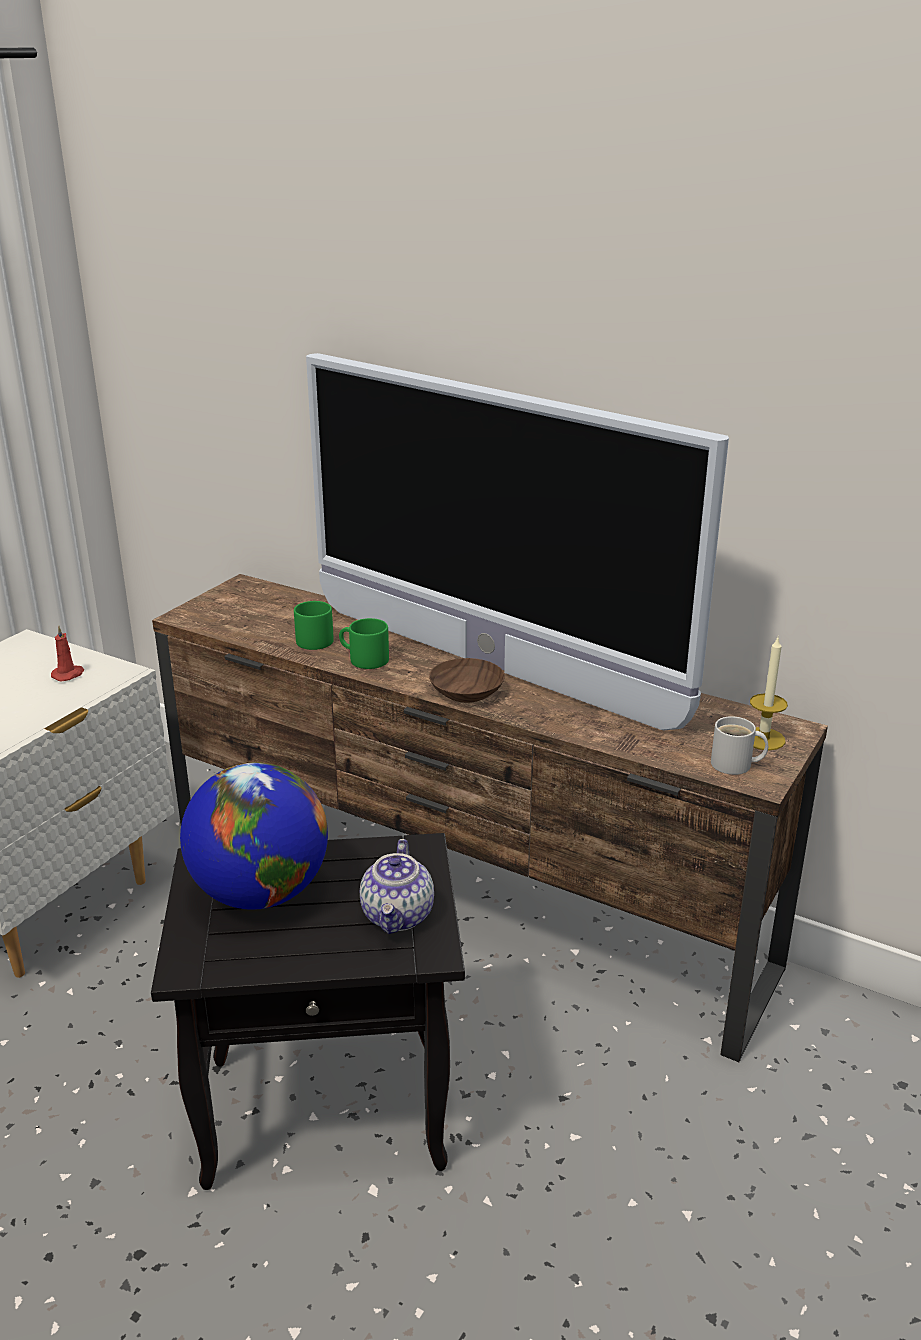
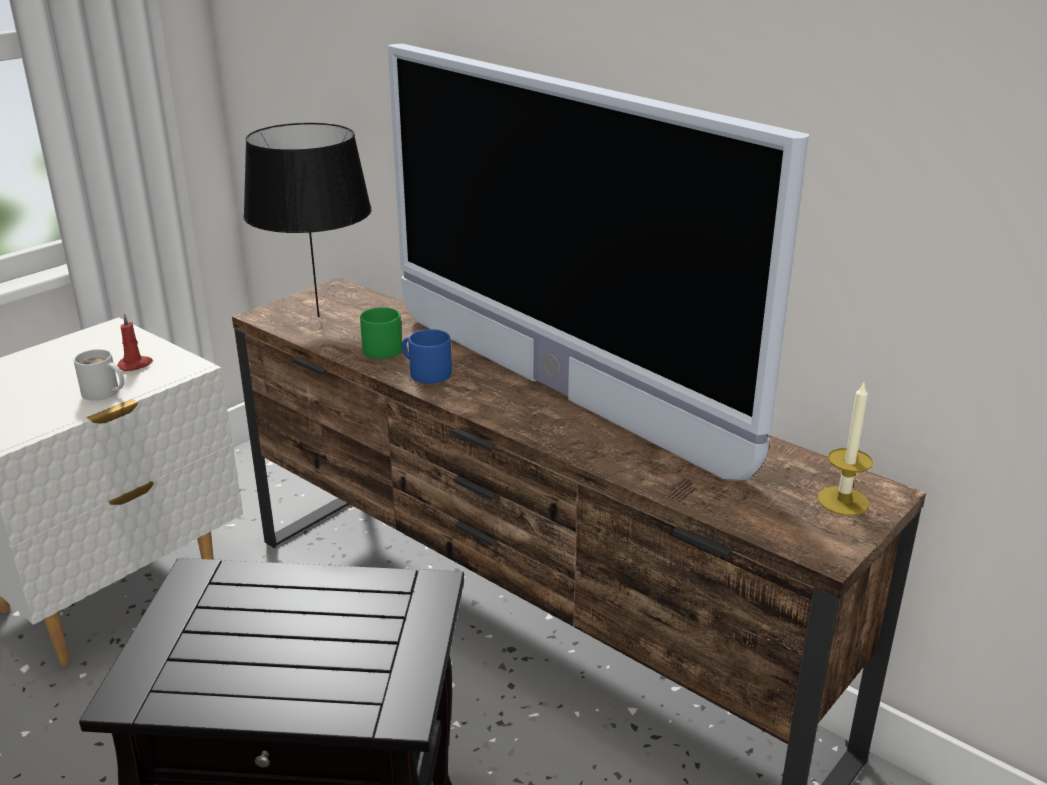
camera: 10 degrees right, 0 degrees up
(239, 614) = (319, 317): none -> black table lamp
(260, 893) = (240, 618): globe -> none
(363, 659) = (424, 372): green mug -> blue mug
(398, 916) = (378, 664): teapot -> none
(467, 692) = (521, 416): brown bowl -> none
(735, 765) = (800, 529): white mug -> white mug (102, 393)

